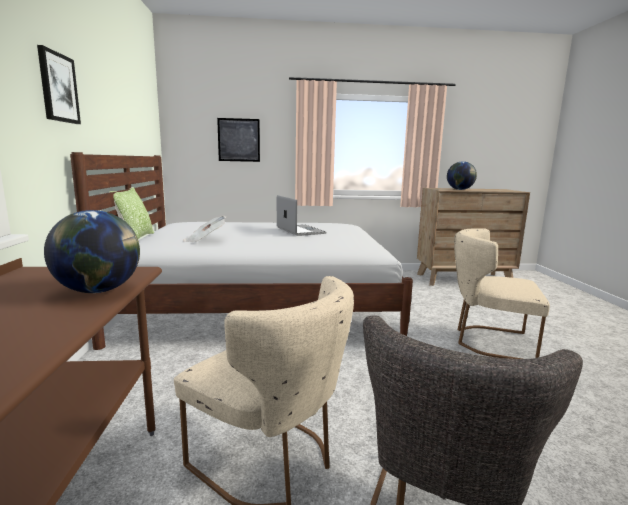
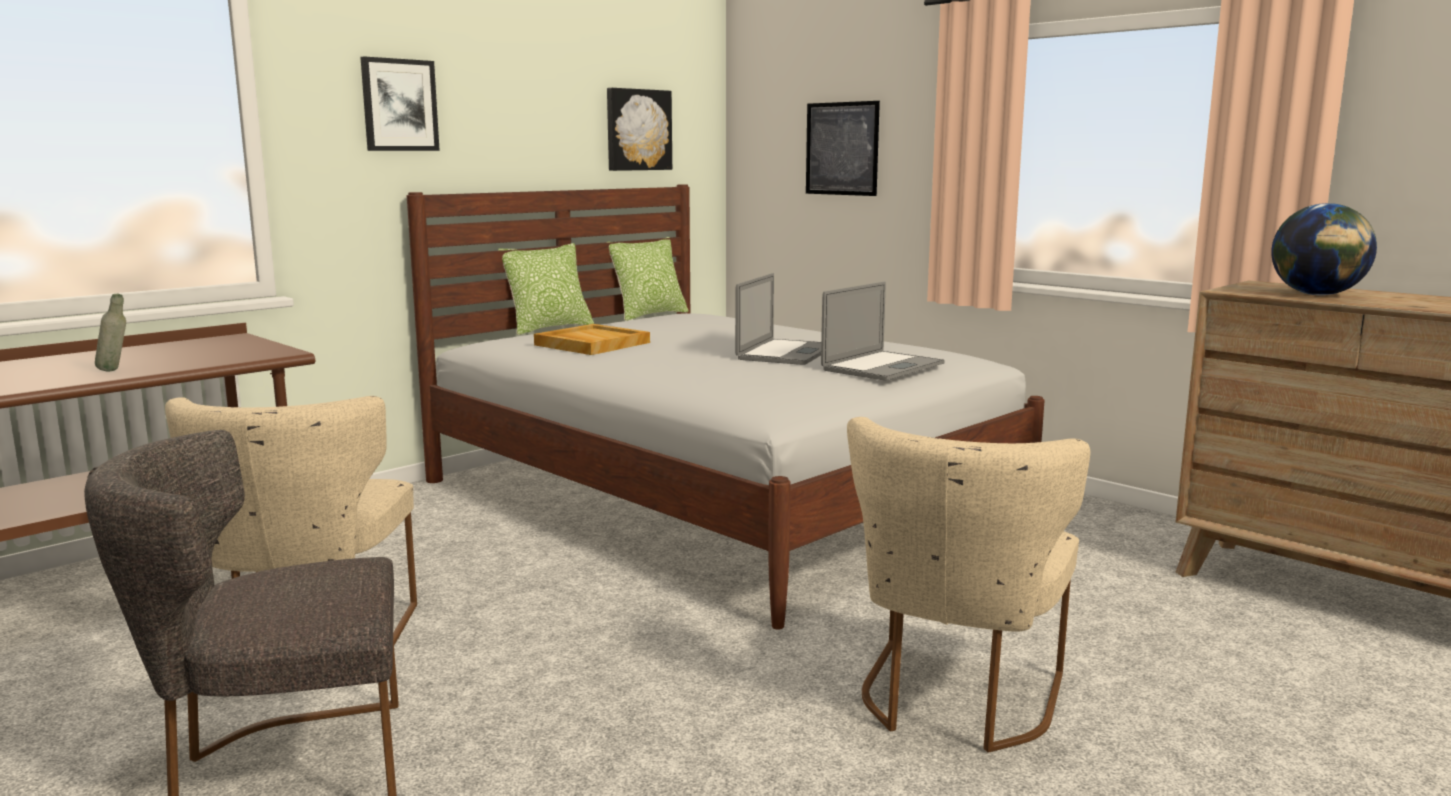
camera: 50 degrees right, 0 degrees up
(56, 315) = (115, 371): none -> grey bottle
(99, 290) = (196, 362): globe -> none
(140, 123) = (637, 130): none -> picture
(160, 225) = (649, 315): none -> pillow
(205, 240) = (591, 344): newspaper -> beige tray
(347, 230) = (883, 367): none -> laptop
(489, 341) = (955, 702): beige chair -> beige chair turned 135 degrees counterclockwise

